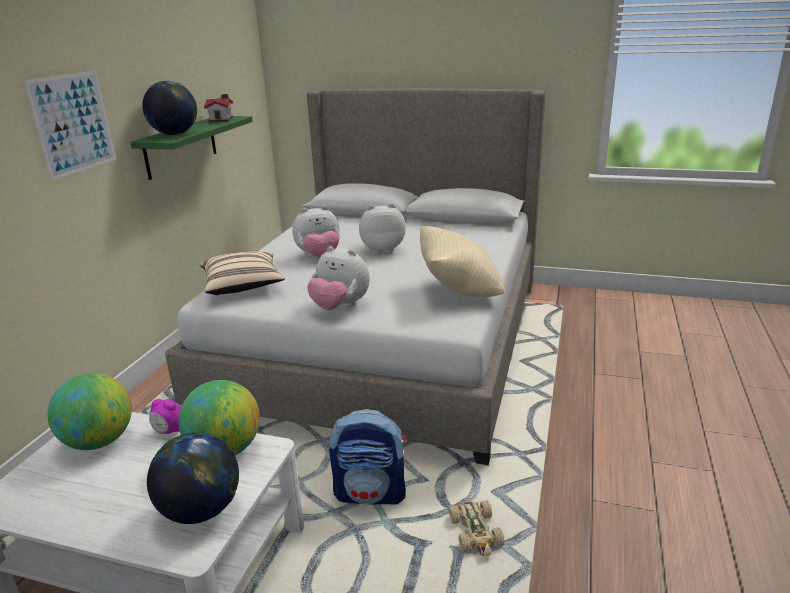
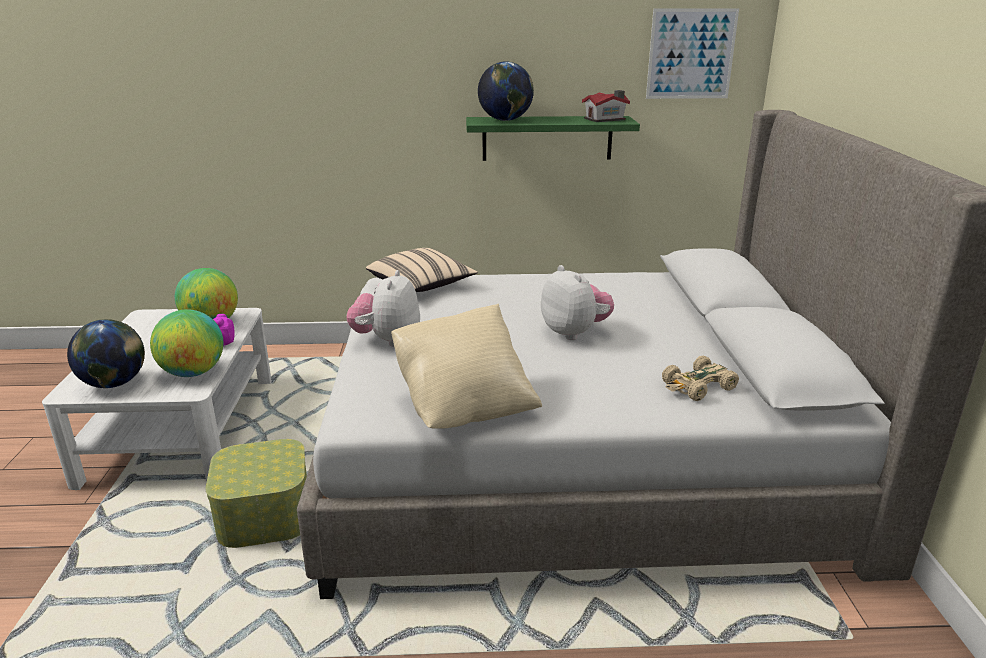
camera: 70 degrees right, 0 degrees up
(73, 123) = (396, 86): picture -> picture (691, 54)
(319, 257) = (523, 303): plush toy -> none
(371, 493) = (265, 516): backpack -> storage box
(476, 533) = (200, 607): beige toy car -> beige toy car (698, 386)

